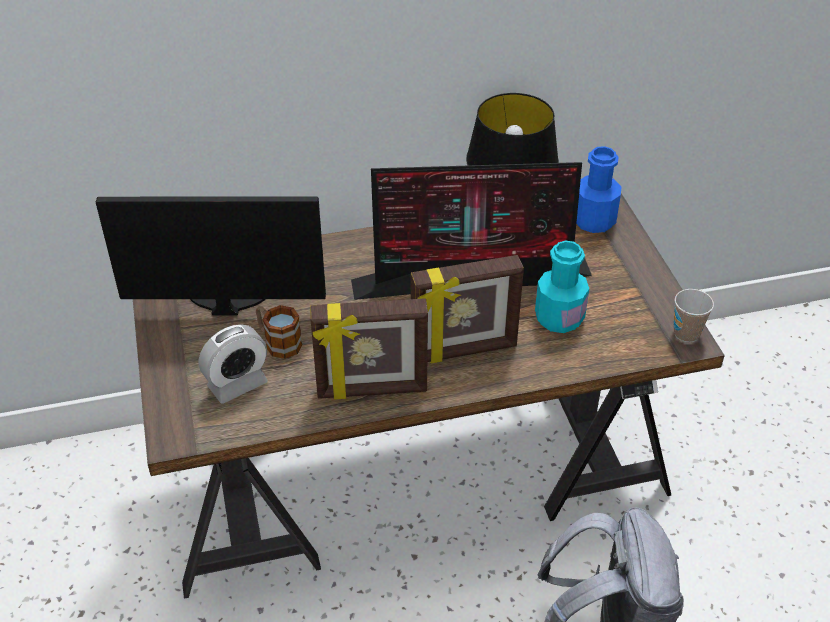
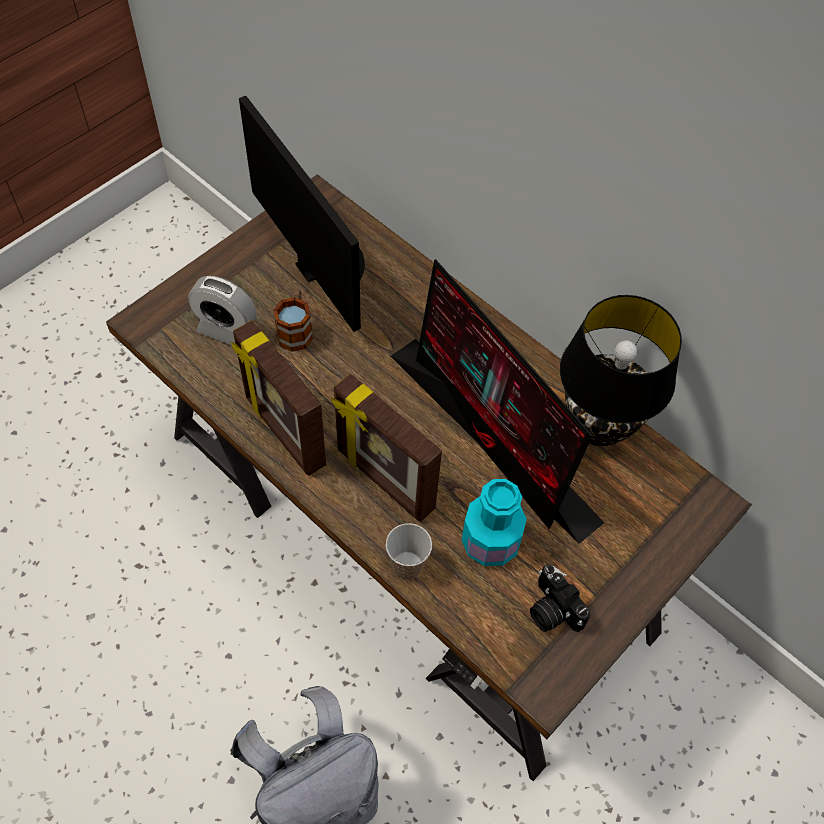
camera: 55 degrees right, 15 degrees up
(594, 221) = (672, 505): blue bottle -> none
(633, 312) = (551, 610): none -> camera
(686, 333) = (556, 679): cup -> cup (407, 565)

